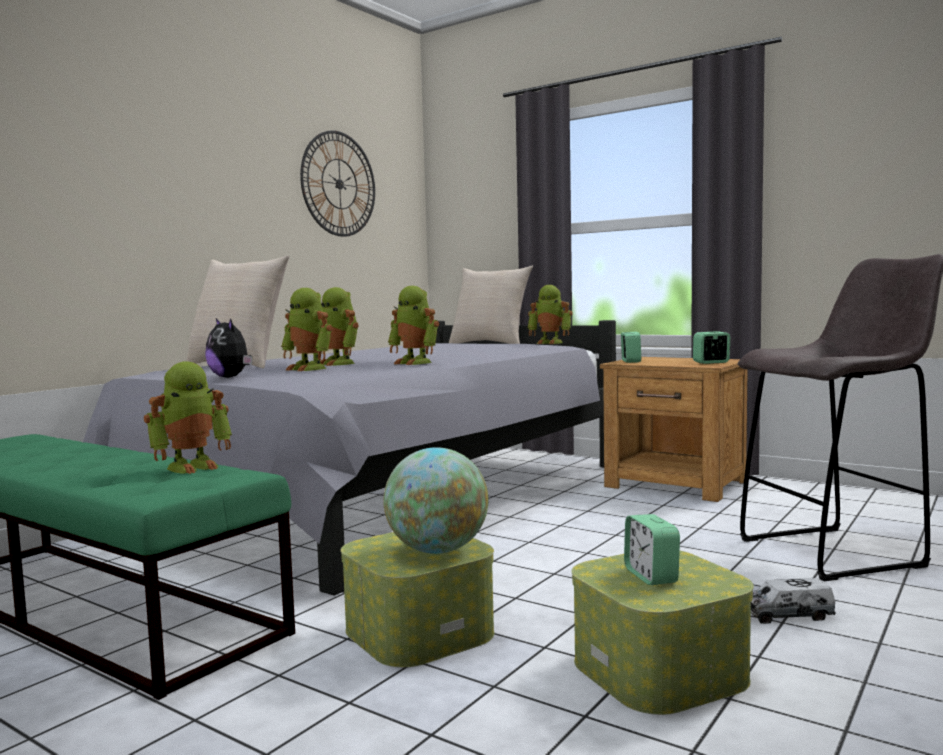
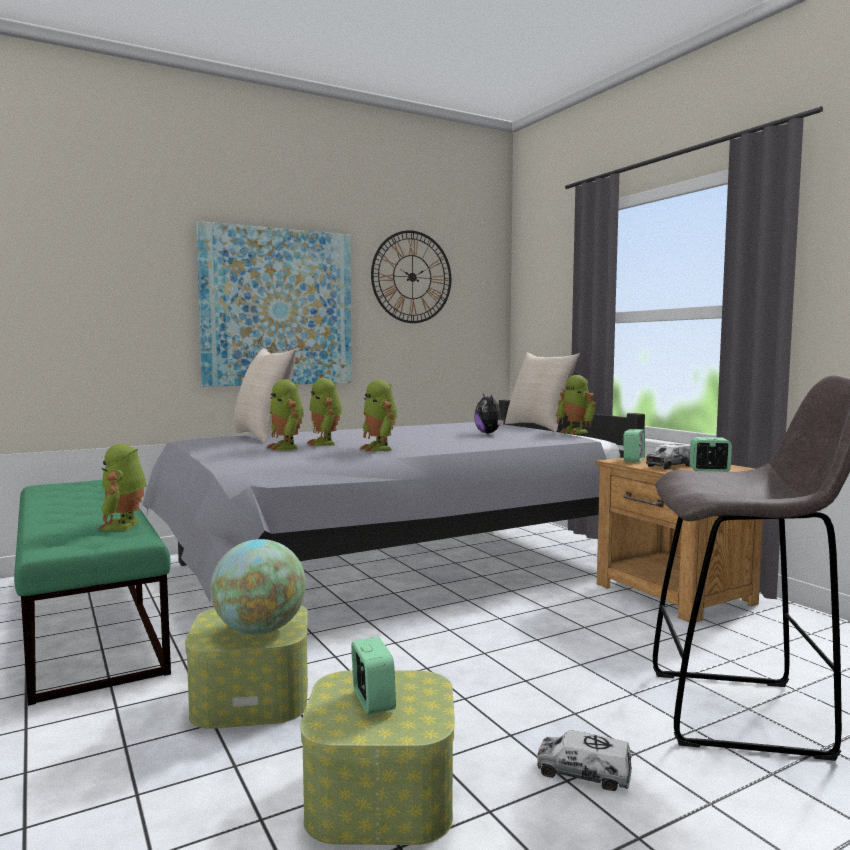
camera: 25 degrees right, 0 degrees up
(192, 467) = (124, 526): toy robot -> toy robot turned 105 degrees clockwise
(207, 212) = (277, 307): none -> picture
(231, 377) = (214, 451): plush toy -> plush toy (489, 433)
(651, 576) = (373, 701): alarm clock -> alarm clock turned 150 degrees clockwise
(672, 362) = (671, 466): none -> toy truck

